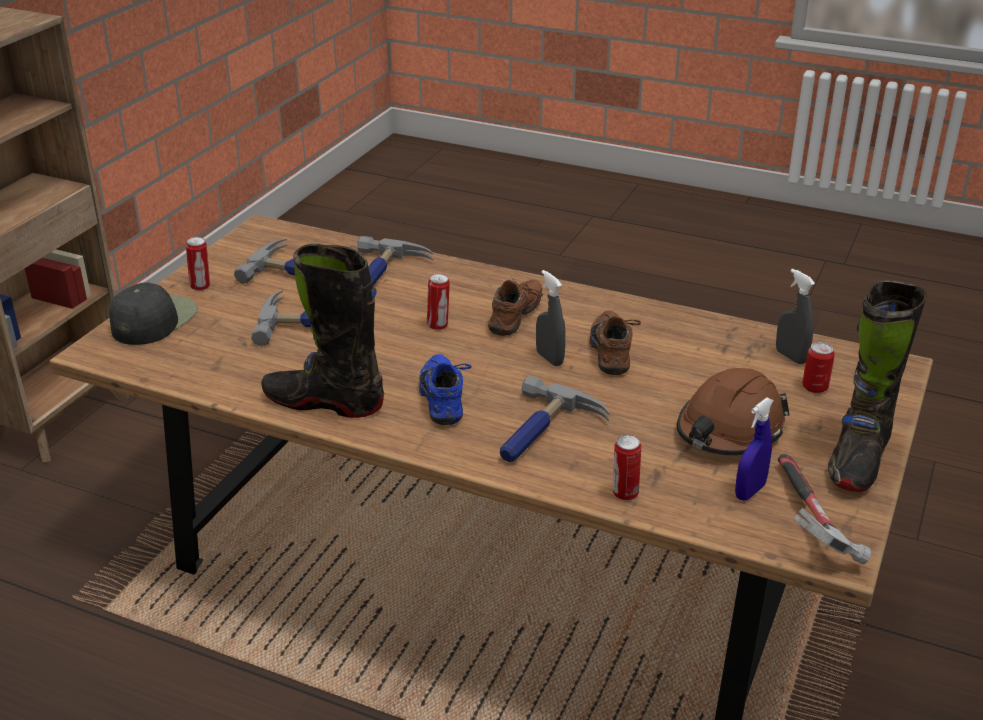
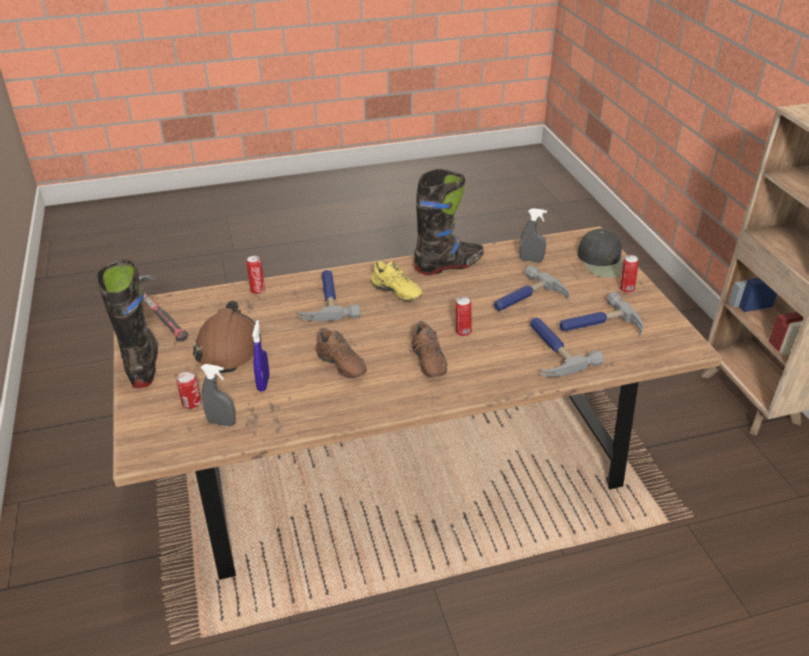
camera: 140 degrees right, 5 degrees up
(446, 400) = (395, 293): blue shoe -> yellow shoe
(549, 358) = (372, 343): grey spray bottle -> grey spray bottle (531, 260)
(750, 491) = (196, 319): blue spray bottle -> blue spray bottle (263, 383)

